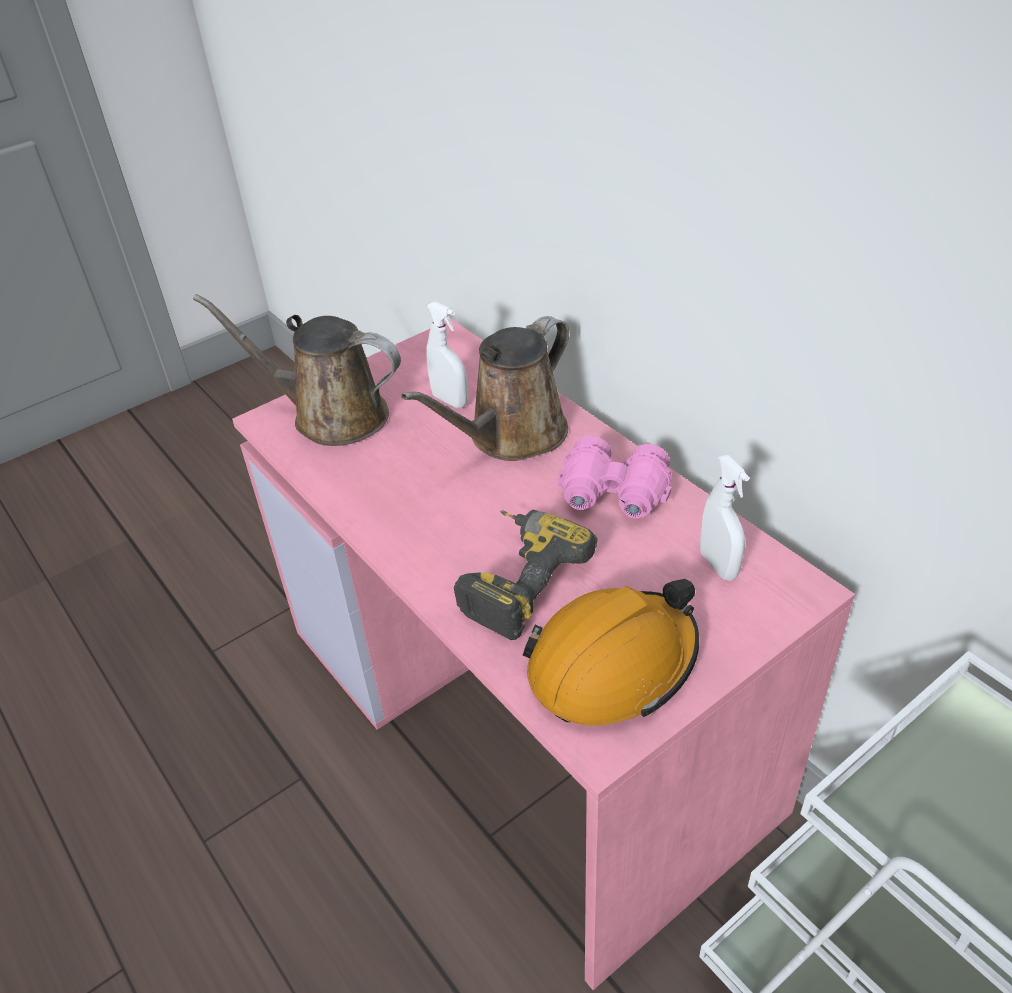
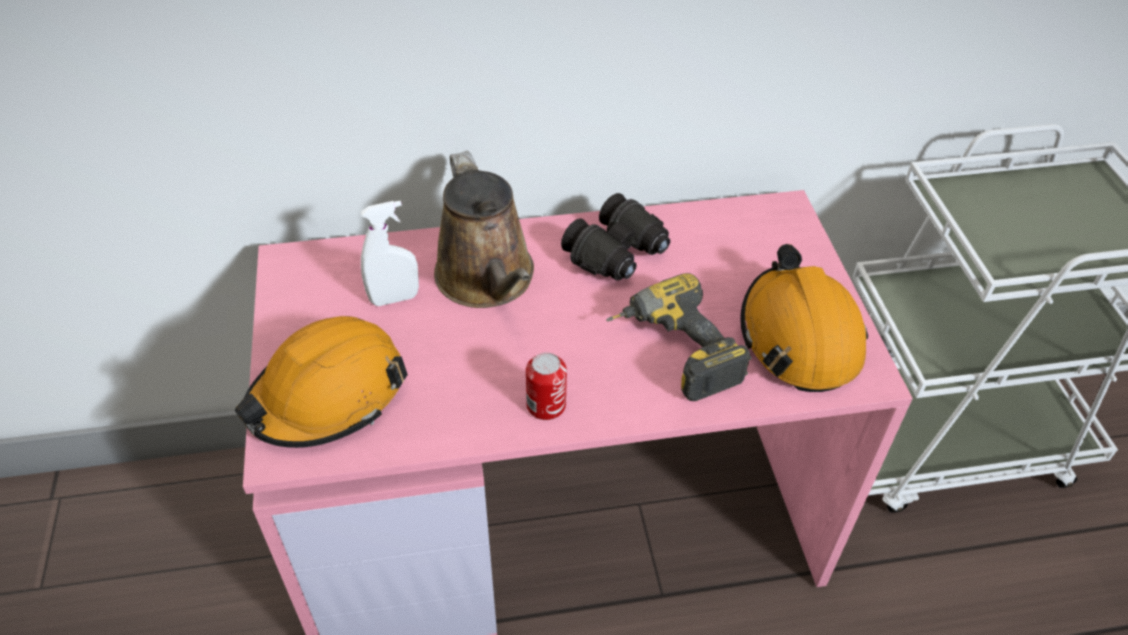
camera: 65 degrees left, 5 degrees up
(331, 415) = (328, 396): brown watering can -> orange hard hat
(396, 526) = (546, 405): none -> can
(613, 496) = (618, 254): pink binoculars -> black binoculars
(718, 565) = (735, 236): white spray bottle -> none

